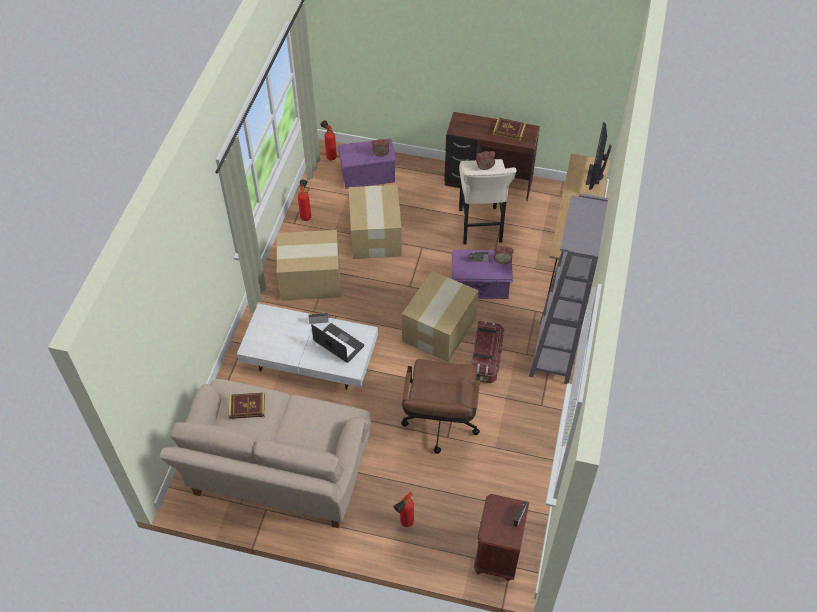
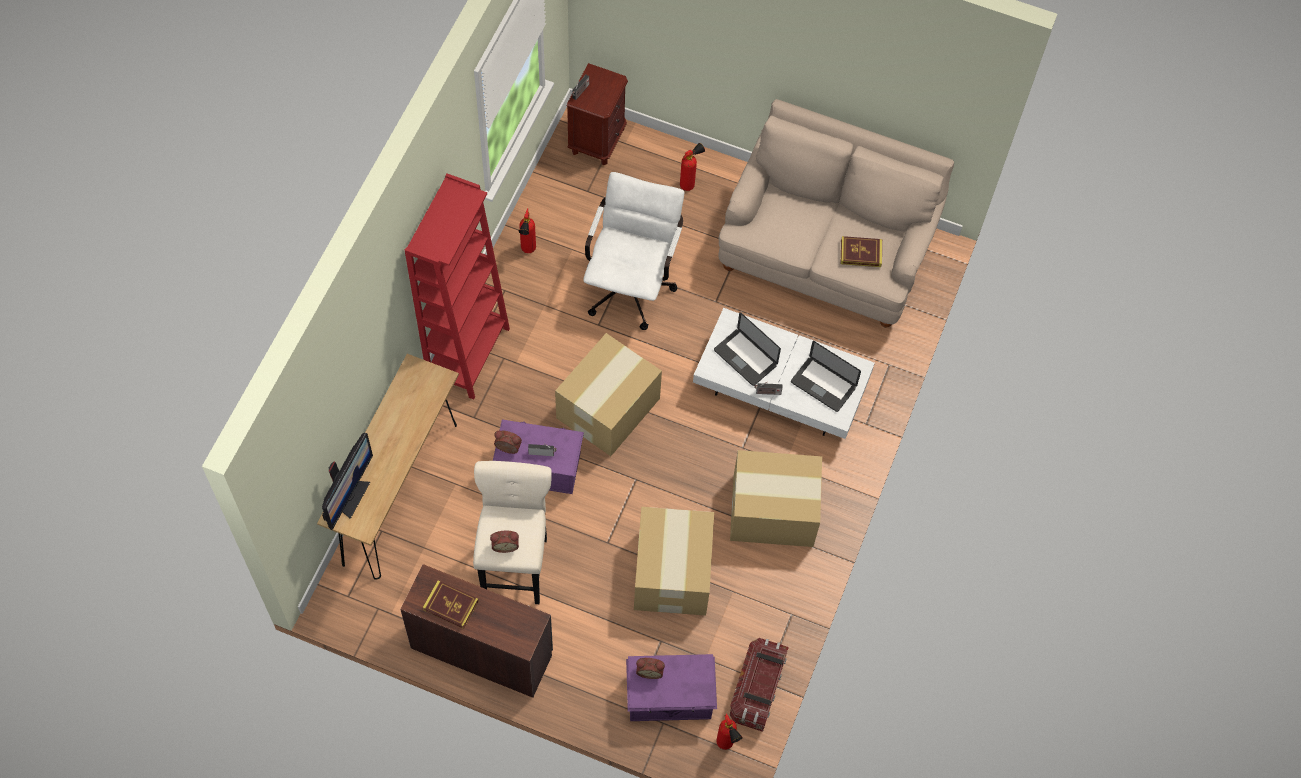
camera: 175 degrees left, 10 degrees up
(277, 332) = (823, 385): none -> laptop
(306, 216) = (773, 625): fire extinguisher -> fire extinguisher (527, 251)
(439, 425) = (631, 283): brown office chair -> white office chair
(485, 359) = (557, 358): storage box -> storage box (757, 689)
(553, 353) = (468, 355): grey bookcase -> red bookcase

